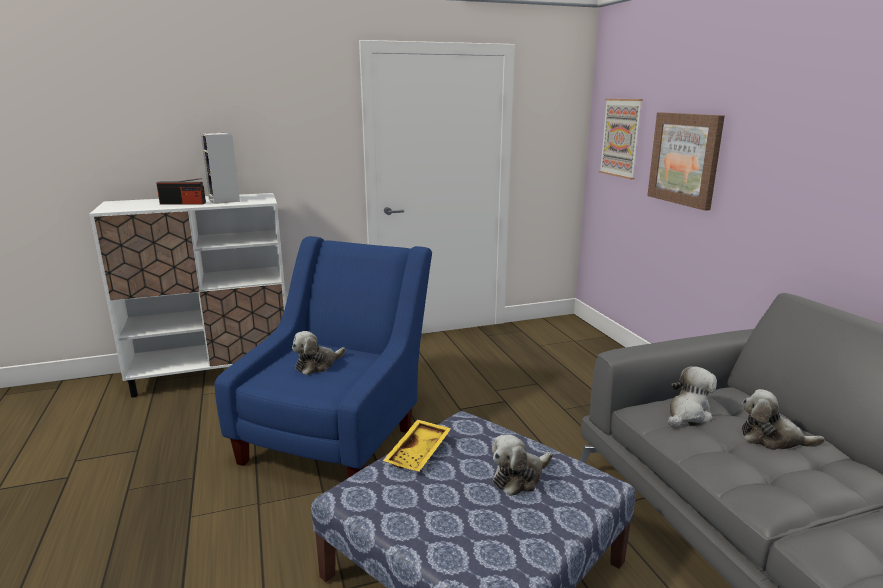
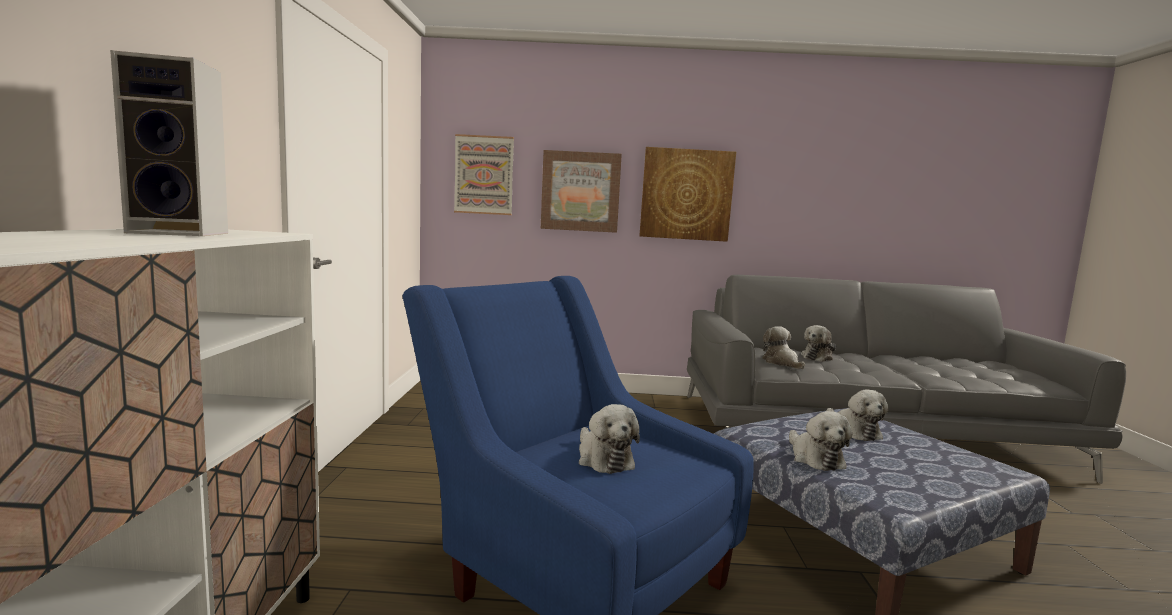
camera: 70 degrees left, 10 degrees down
(183, 203) = (111, 237): radio -> none
(419, 453) = (815, 458): yellow tray -> plush toy
(786, 171) = (686, 194): none -> picture

